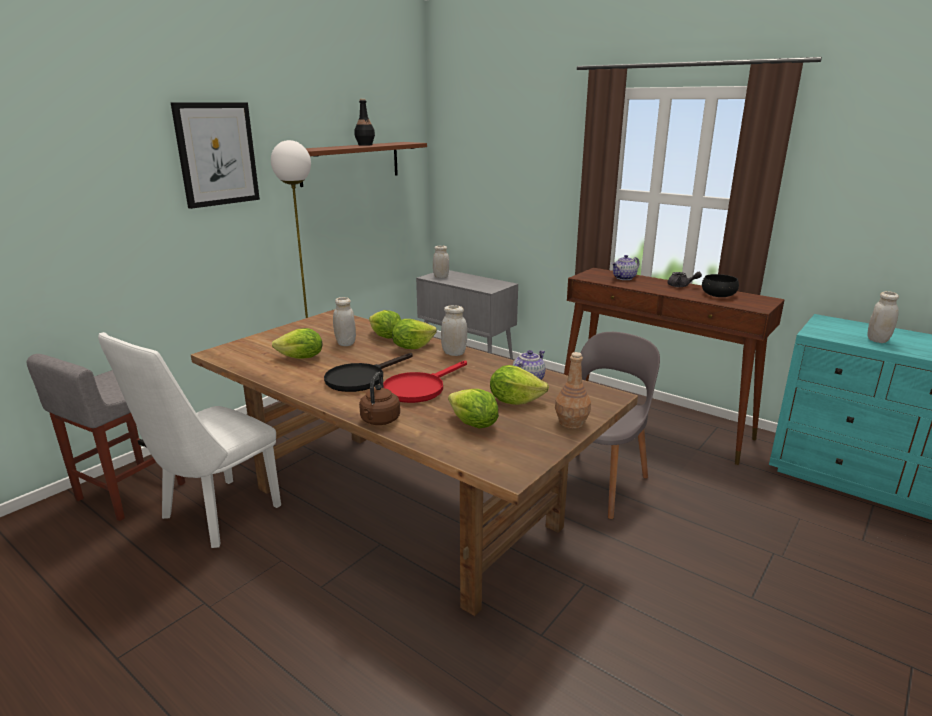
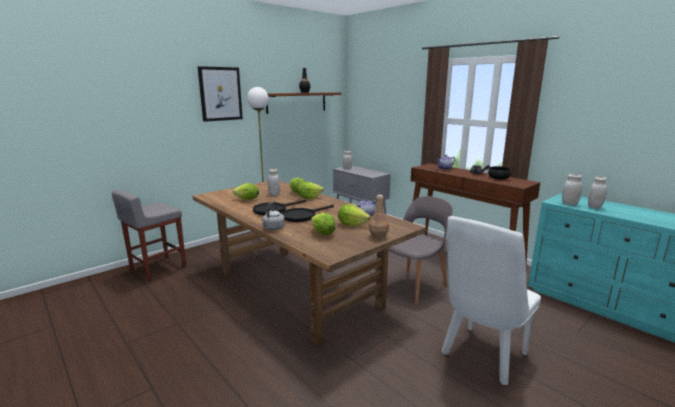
camera: 10 degrees right, 5 degrees down
(213, 517) = (195, 284): white chair -> white chair (481, 357)
(379, 421) = (273, 228): brown kettle -> grey kettle
(419, 388) = (302, 216): red frying pan -> black frying pan
(454, 353) = (330, 202): white jar -> white jar (569, 204)

